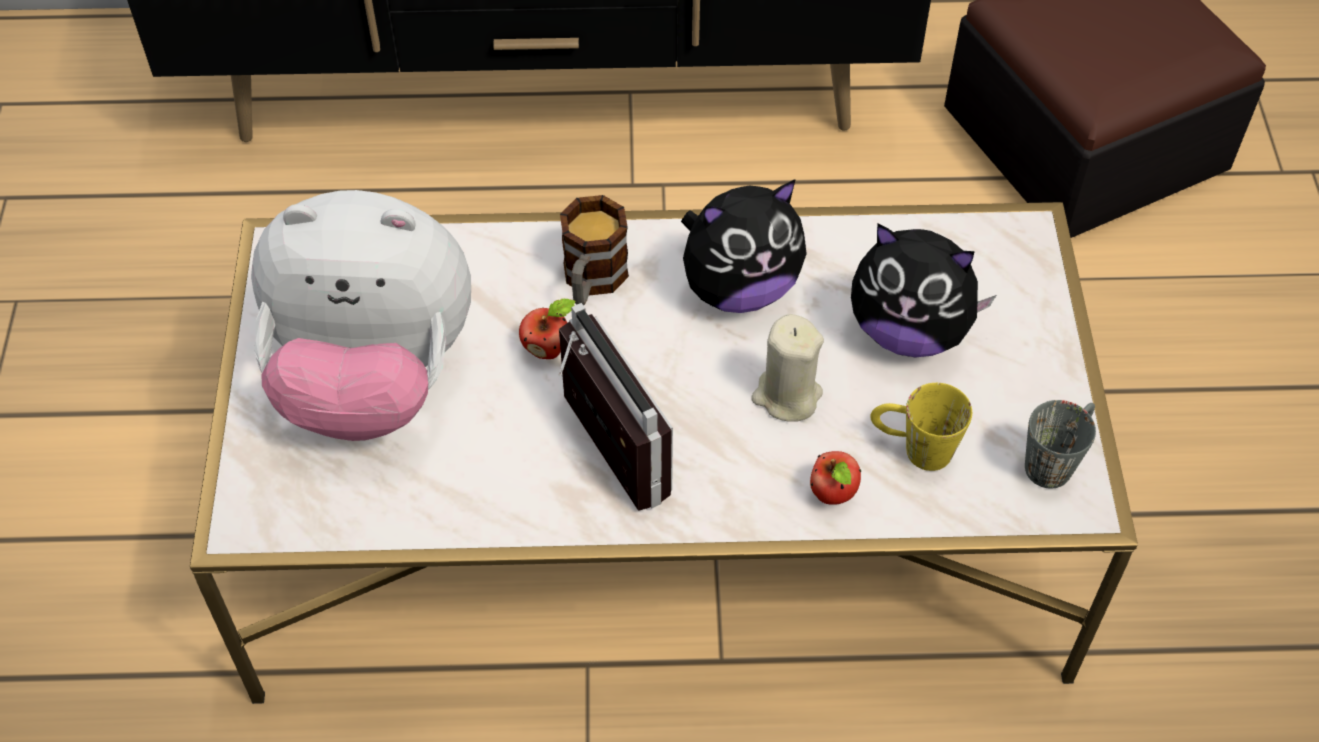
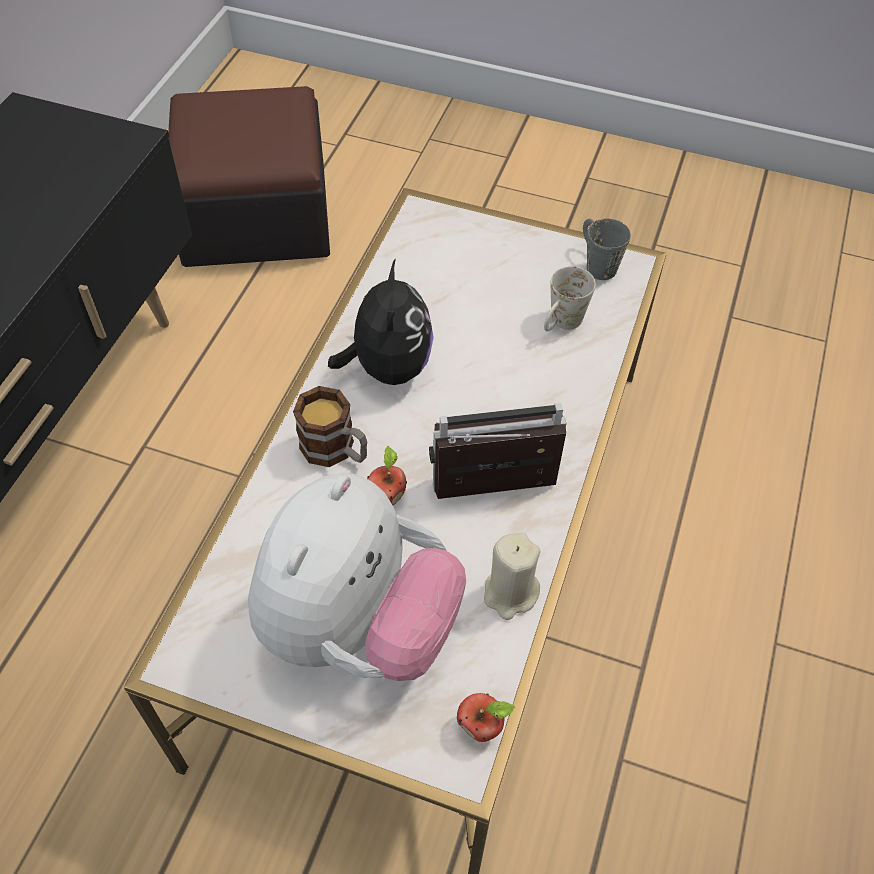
camera: 70 degrees left, 0 degrees up
(786, 396) = (492, 373): beige candle -> beige candle (510, 593)
(834, 496) = (582, 376): apple -> apple (482, 726)
(909, 331) = (469, 293): plush toy -> none
(913, 448) = (561, 325): yellow mug -> white mug

